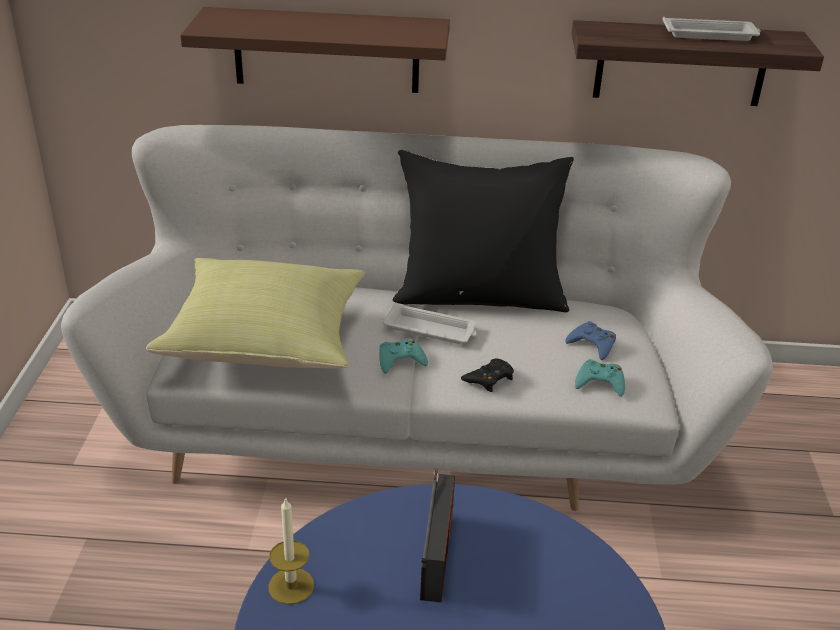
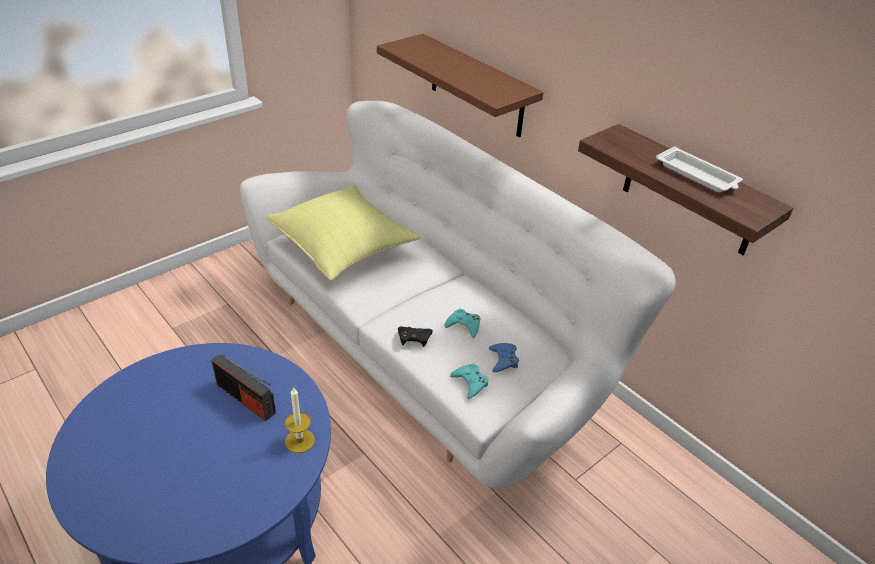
camera: 45 degrees right, 5 degrees up
(291, 586) = (176, 363): candle -> candle (300, 440)
(400, 360) = (387, 298): turquoise game controller -> turquoise game controller (464, 325)
(431, 330) = (428, 293): white tray -> none
(437, 555) = (246, 399): radio -> radio turned 75 degrees clockwise
(480, 295) = (491, 292): black pillow -> none

